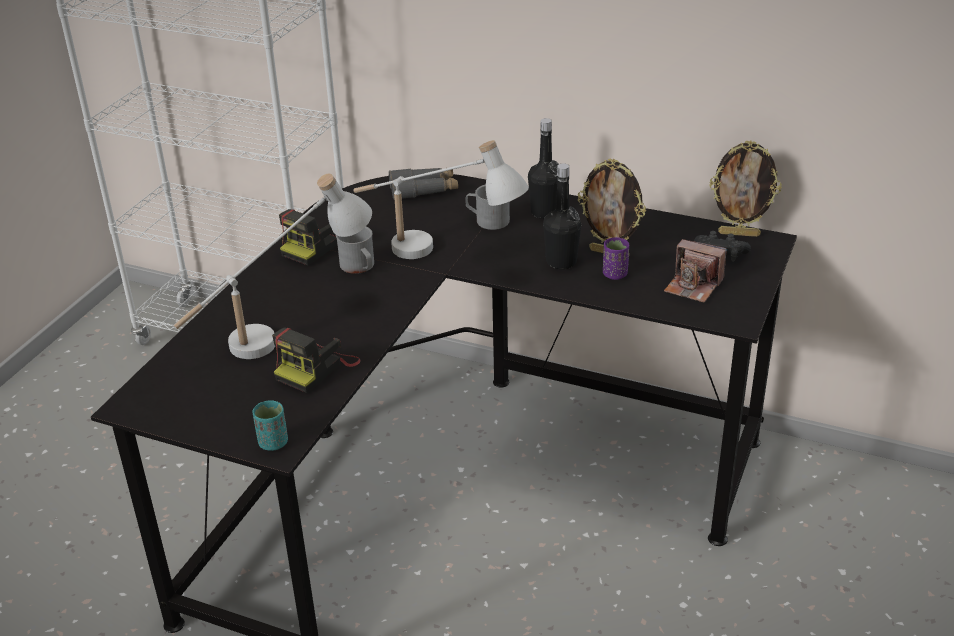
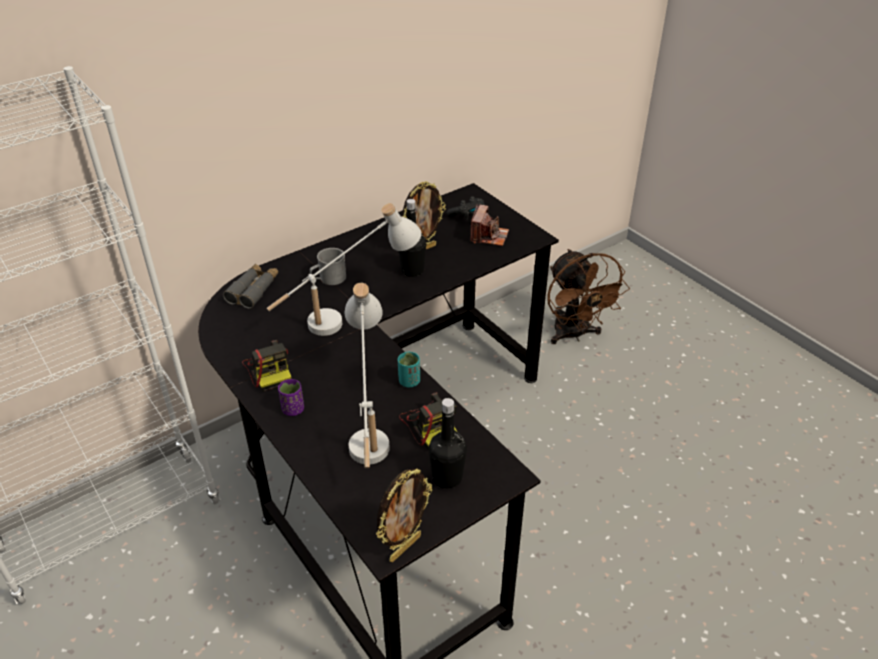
camera: 60 degrees left, 5 degrees up
(273, 443) = (501, 477): turquoise cup -> turquoise cup (409, 381)
(360, 267) = (322, 358): grey mug -> none
(545, 212) = (347, 253): black bottle -> black bottle (447, 477)
(615, 274) = (448, 257): purple cup -> purple cup (293, 409)
(693, 286) = (488, 236): camera -> camera turned 45 degrees counterclockwise
(739, 233) = (452, 198): picture frame -> picture frame (404, 547)
(852, 548) = (574, 335): none -> brown fan

